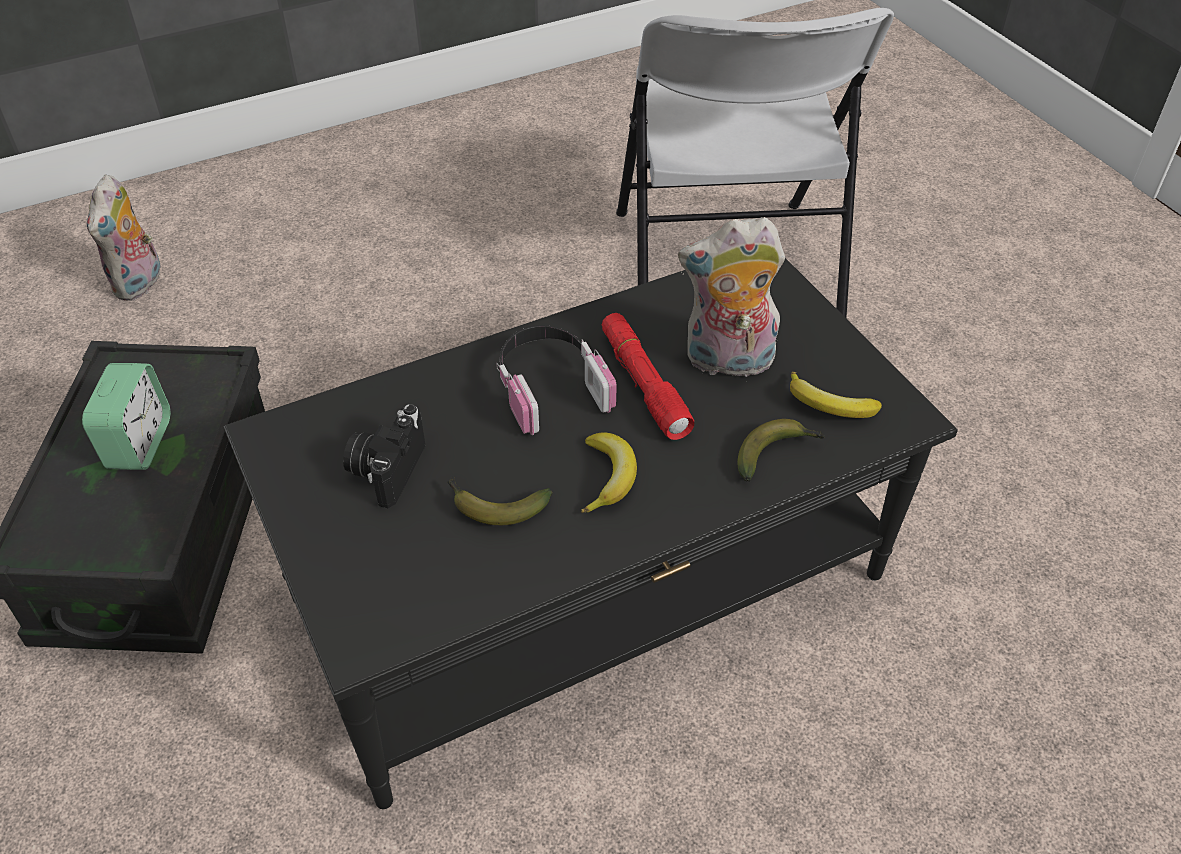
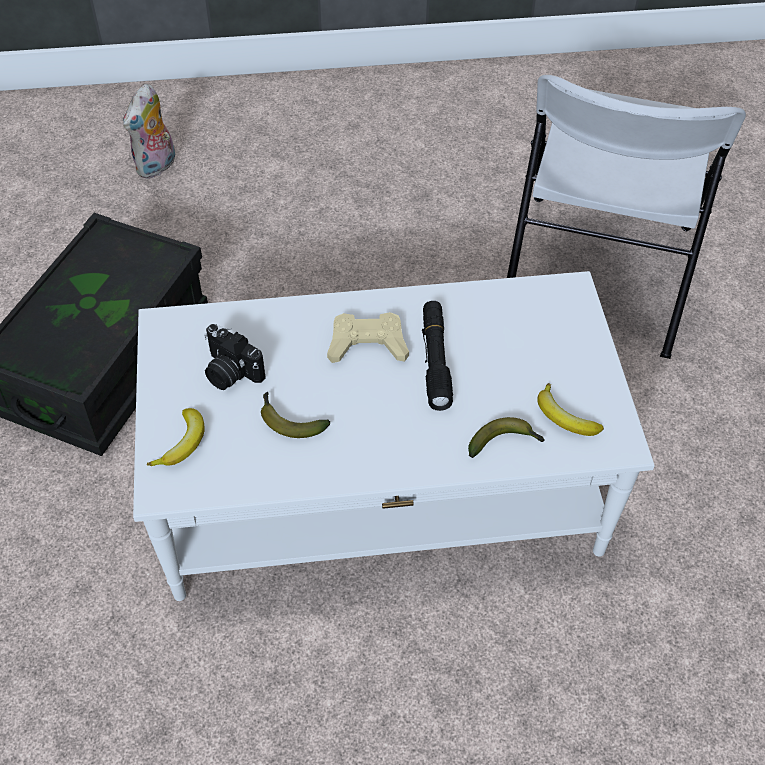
camera: 20 degrees right, 5 degrees up
(139, 443) = (98, 298): alarm clock -> none
(386, 469) = (229, 372): camera -> camera turned 90 degrees counterclockwise
(550, 387) = (367, 344): headphones -> beige game controller
(593, 586) = (383, 493): black coffee table -> white coffee table
(608, 477) = (376, 424): banana -> banana (183, 443)
(643, 384) = (435, 361): red flashlight -> black flashlight
(727, 362) = (505, 361): plush toy -> none

